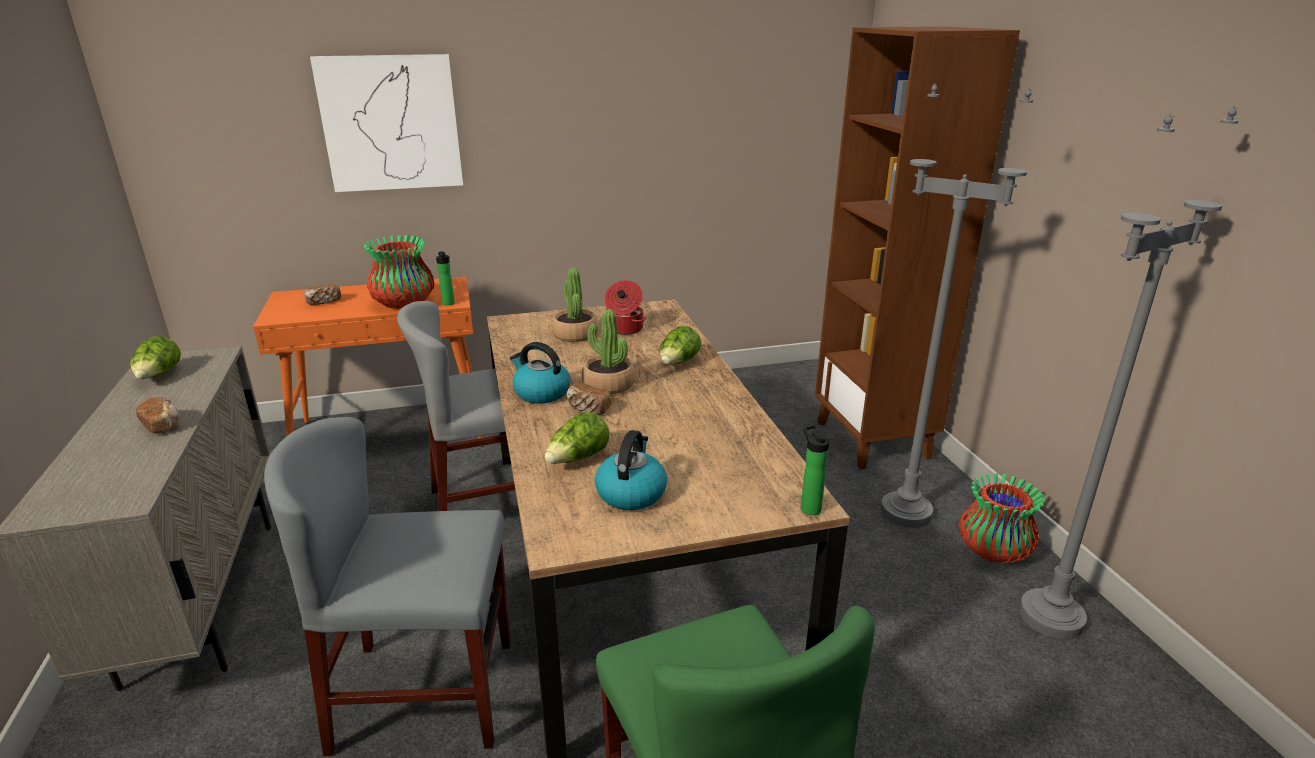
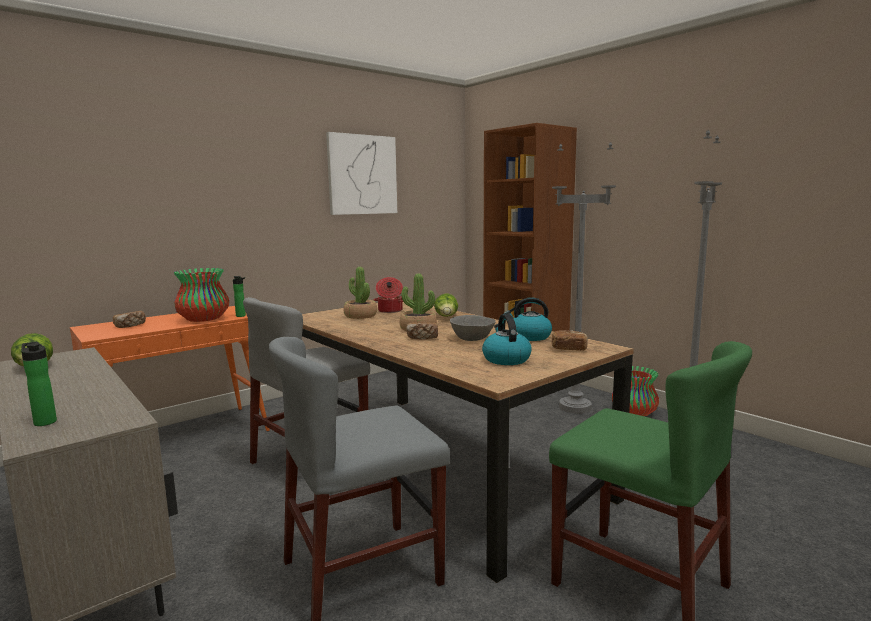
camera: 25 degrees left, 15 degrees down
(163, 425) = (88, 386): bread -> bread (569, 349)
(391, 123) = (177, 191): picture -> picture (362, 175)
(541, 393) = (379, 337): kettle -> kettle (529, 337)
(578, 458) = (450, 354): lettuce -> none
(647, 428) = (472, 339): none -> grey bowl
(809, 507) = (609, 348): bottle -> bottle (44, 421)

